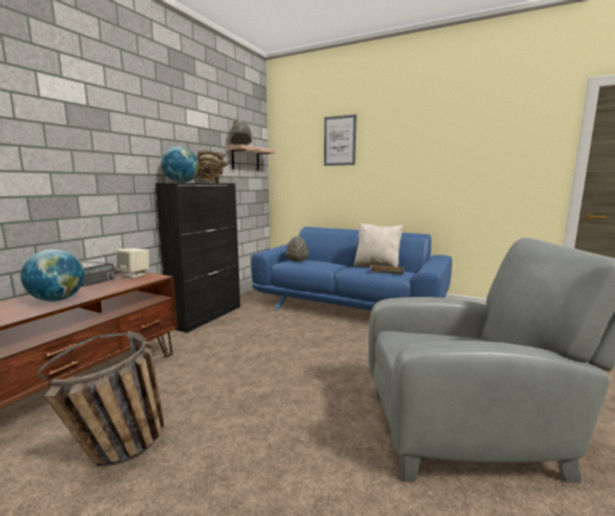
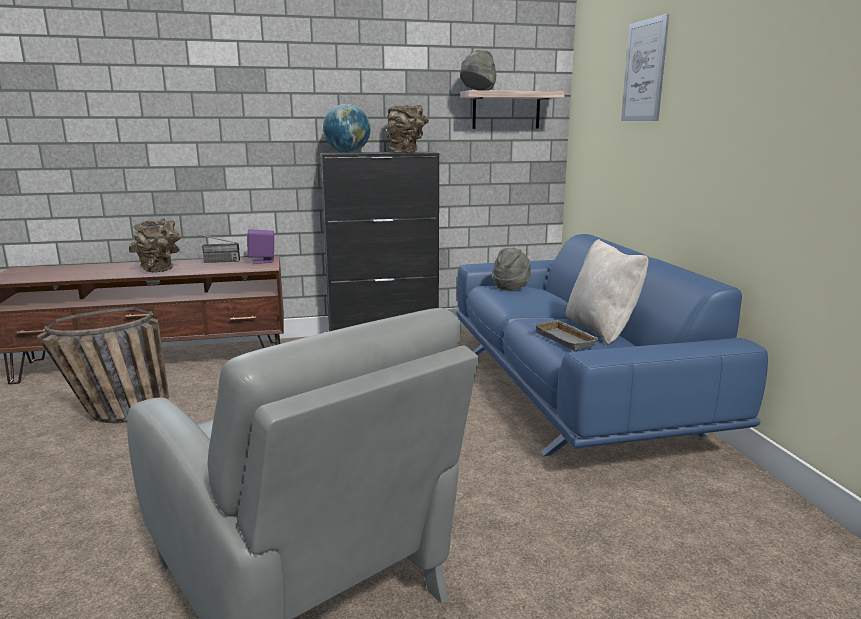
camera: 50 degrees right, 5 degrees up
(58, 300) = (160, 269): globe -> brown vase
(134, 274) = (262, 261): beige speaker -> purple speaker

